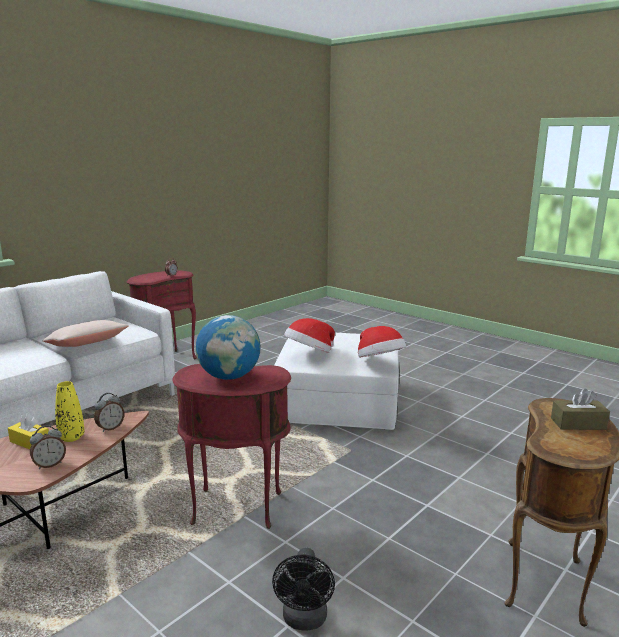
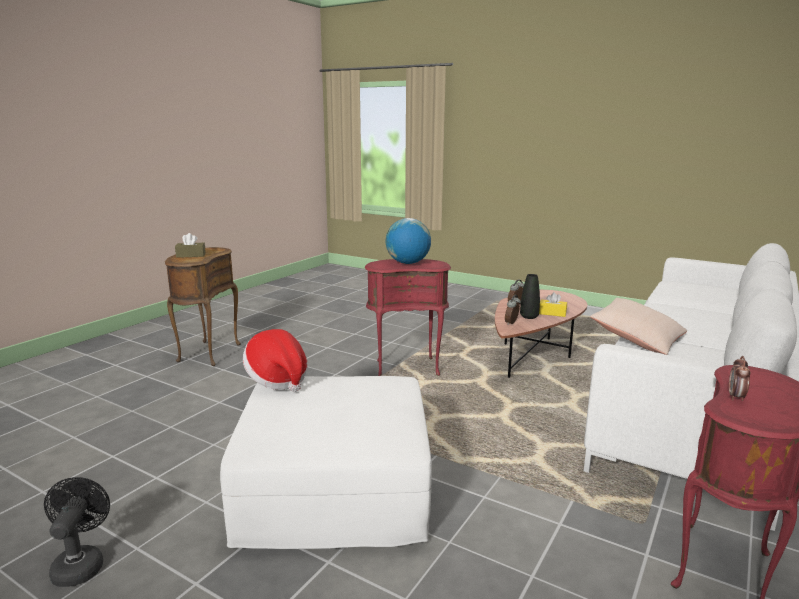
camera: 170 degrees right, 0 degrees up
(71, 437) = (529, 317): yellow vase -> black vase
(304, 620) = (346, 335): black fan -> black fan (80, 564)
(309, 353) = (374, 382): hat -> none

